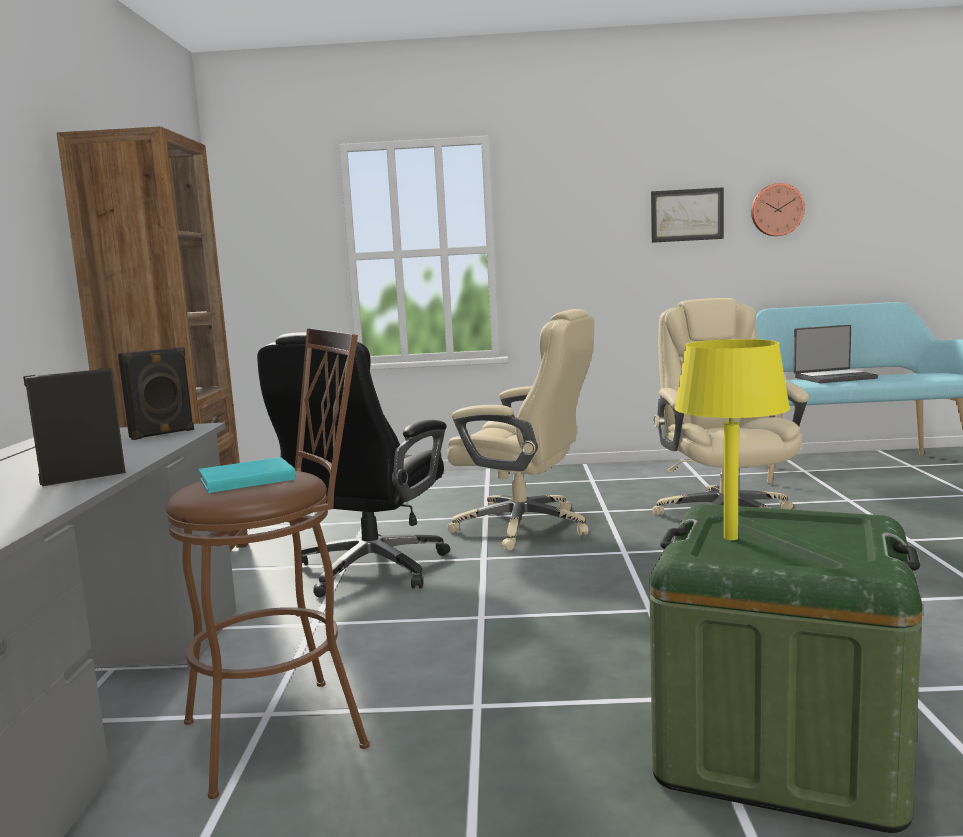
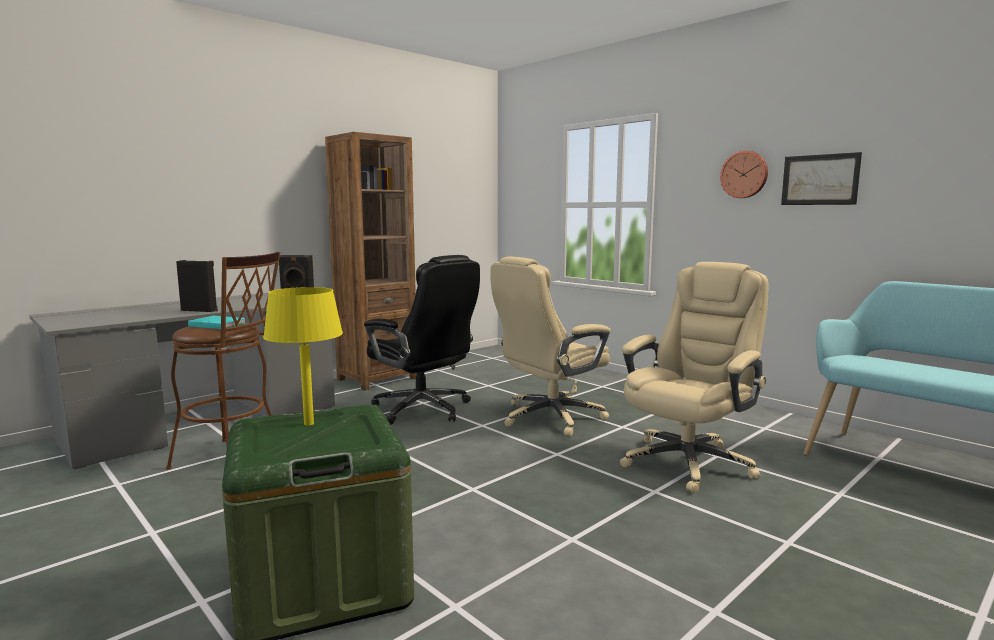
camera: 45 degrees right, 0 degrees up
(369, 570) = (423, 409): black office chair -> black office chair turned 120 degrees counterclockwise
(525, 527) = (549, 417): beige office chair -> beige office chair turned 75 degrees clockwise
(776, 210) = (924, 176): wall clock -> wall clock (744, 174)
(834, 378) = (918, 366): laptop -> none

